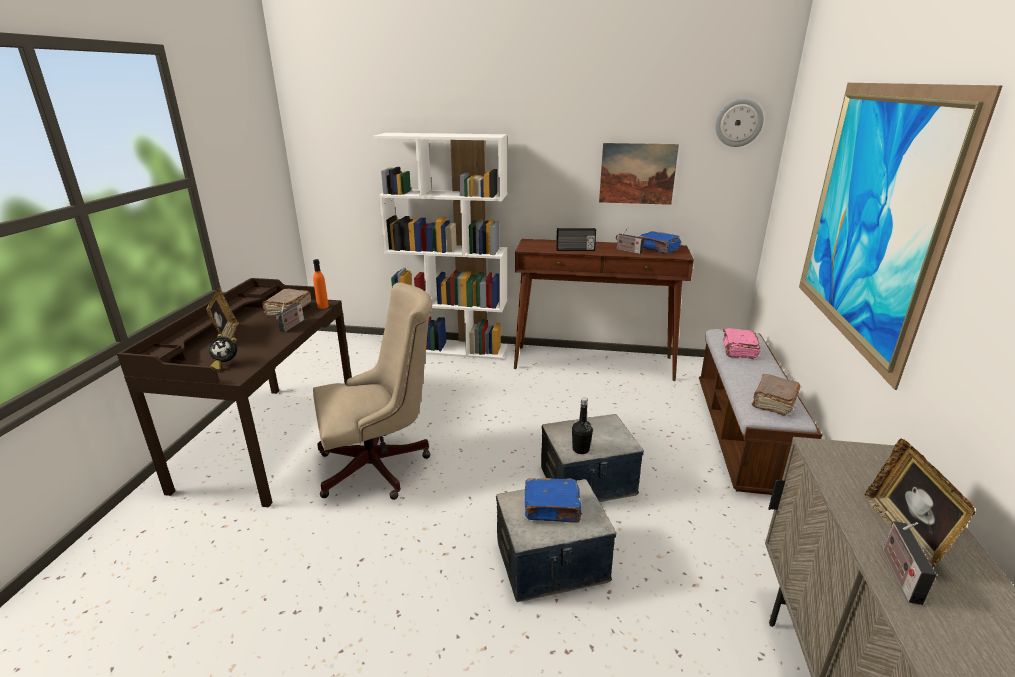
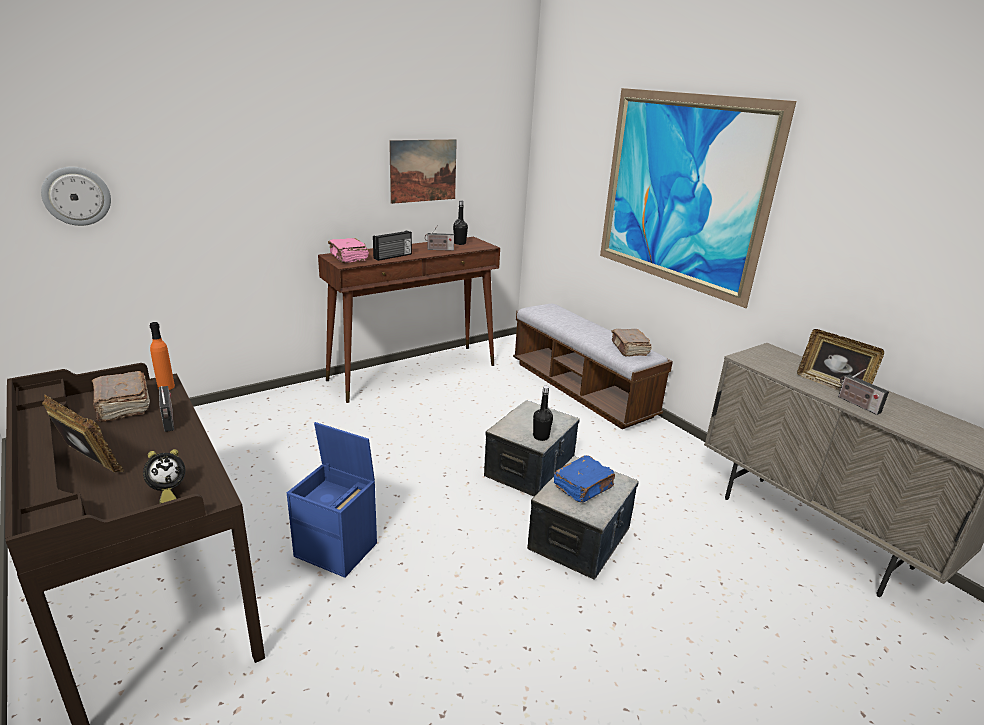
camera: 45 degrees left, 0 degrees up
(381, 466) = (338, 549): beige office chair -> blue storage box
(451, 348) = (250, 405): white bookcase -> none
(658, 249) = (460, 243): blue book -> black bottle
(738, 122) = (499, 118): wall clock -> wall clock (76, 196)
(739, 350) = (562, 319): pink book -> pink book (348, 257)

